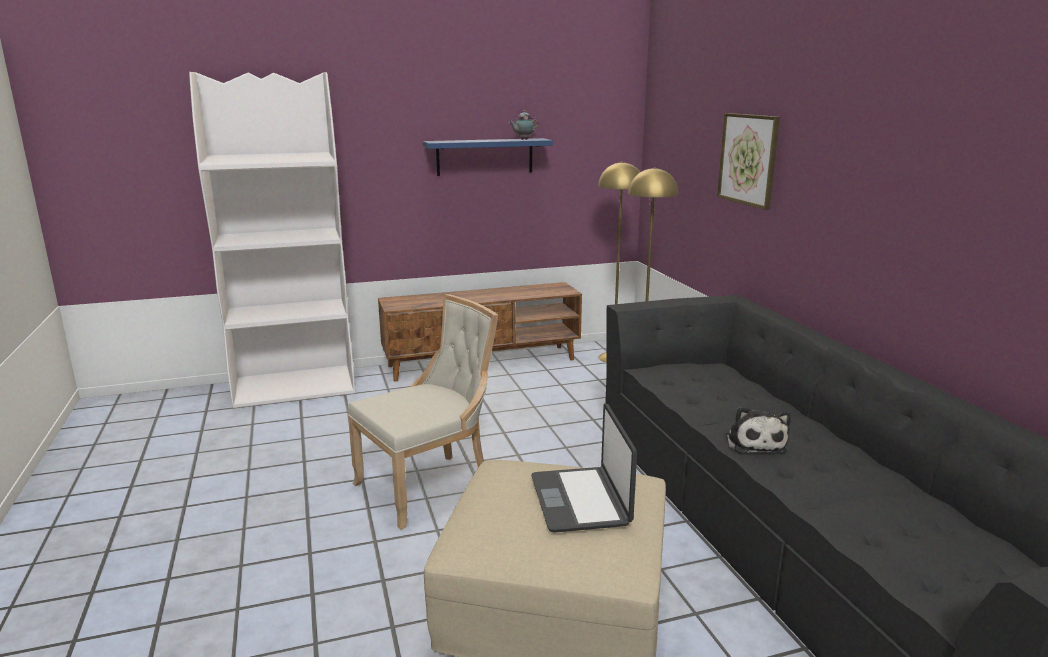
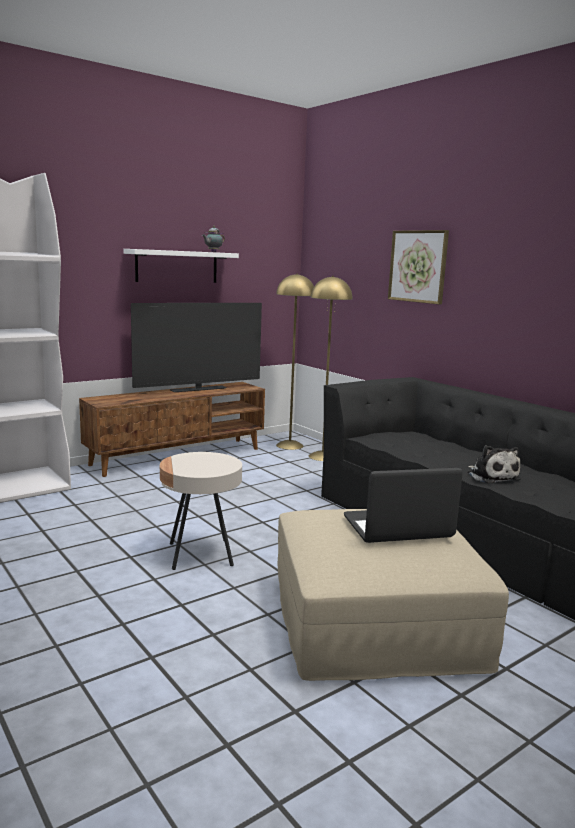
camera: 20 degrees left, 5 degrees down
(429, 486) = (200, 554): beige chair -> beige side table
(485, 156) = (177, 266): blue shelf -> white shelf
(507, 291) = (198, 389): none -> television
(581, 500) = (398, 528): laptop -> laptop turned 105 degrees clockwise

